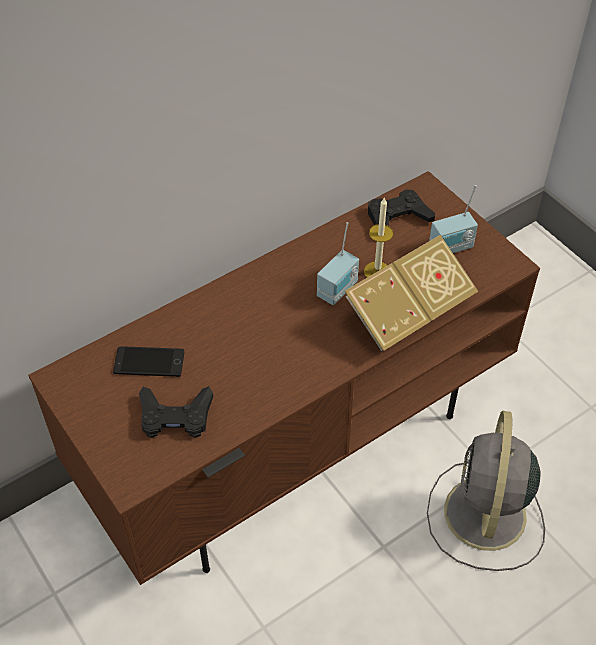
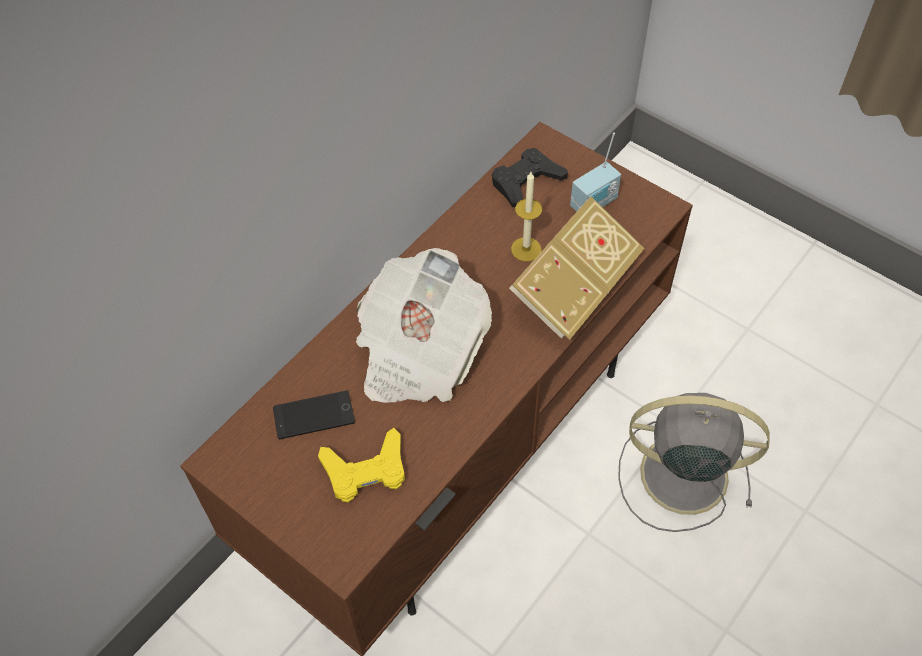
camera: 15 degrees left, 5 degrees up
(175, 416) = (366, 471): black game controller -> yellow game controller
(254, 333) = (418, 352): none -> newspaper
(338, 290) = (492, 280): radio -> none
(484, 517) = (679, 474): grey fan -> grey fan turned 105 degrees clockwise

